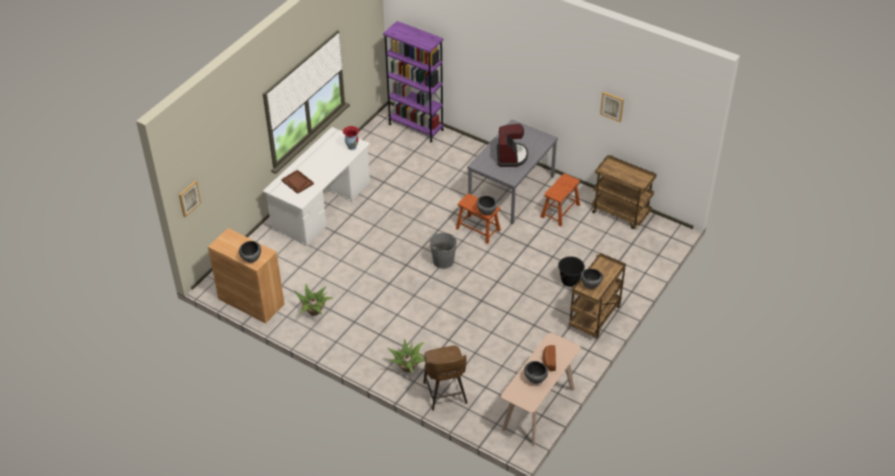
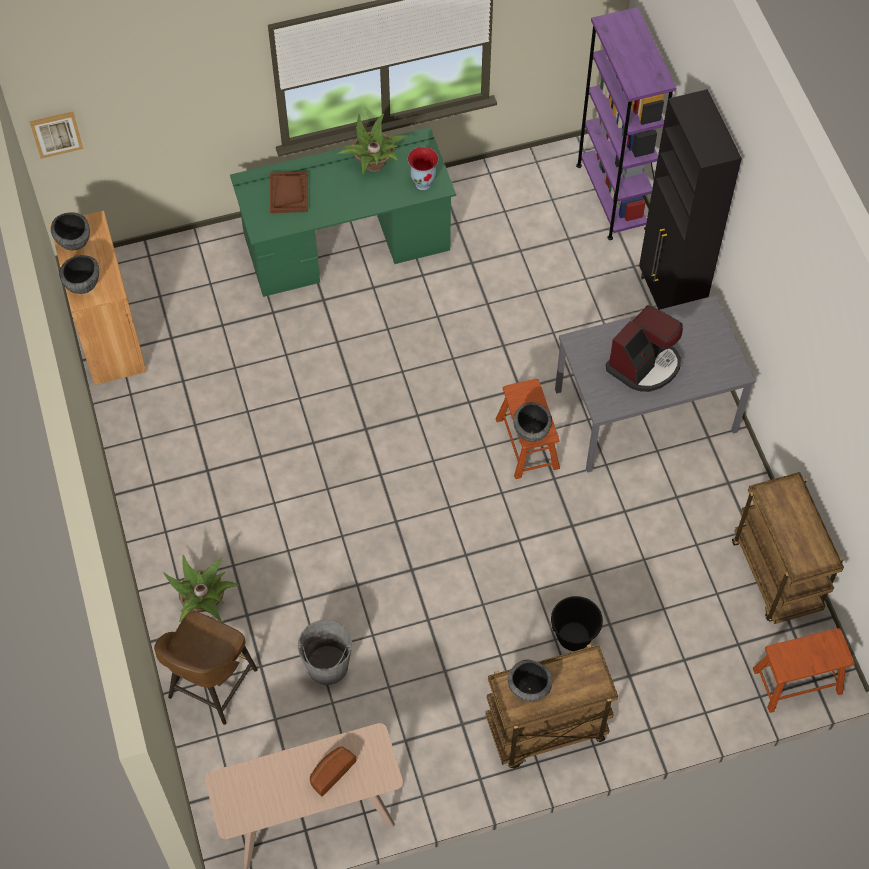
camera: 40 degrees right, 15 degrees up
(314, 312) = (172, 414): potted plant -> potted plant (374, 165)
(321, 206) = (346, 243): white desk -> green desk
(443, 261) = (423, 462): grey bucket -> grey bucket (327, 666)
(480, 150) = (668, 304): none -> black cabinet
(535, 379) = (282, 786): bowl -> bowl (74, 242)
(560, 210) = (684, 501): brown stool -> brown stool (797, 681)
(612, 106) = (829, 404): picture -> none

